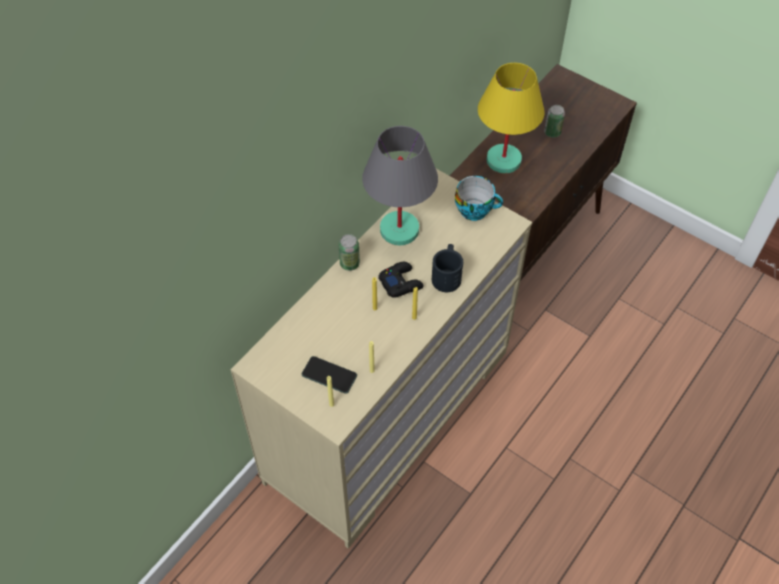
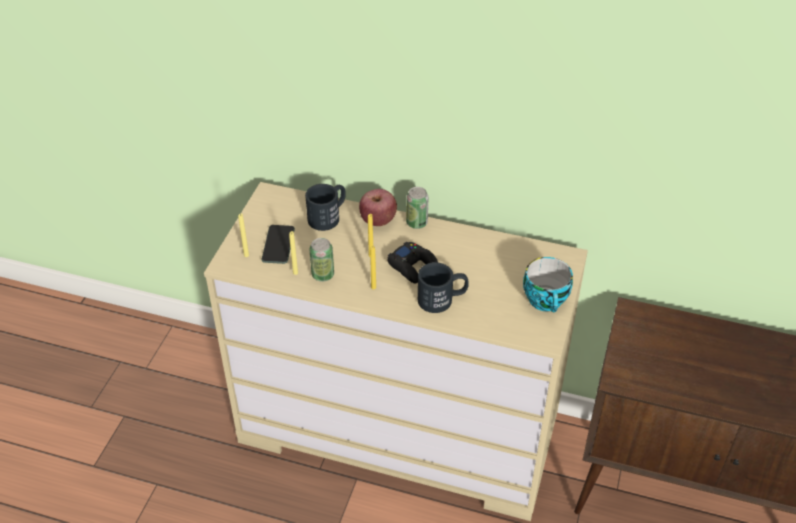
camera: 70 degrees right, 10 degrees down
(309, 326) = (328, 216): none -> black mug
(333, 290) = (378, 221): none -> apple
(399, 229) = (482, 247): grey table lamp -> none
(504, 160) = (680, 341): yellow table lamp -> none
(552, 132) = (761, 377): can -> can (323, 275)

